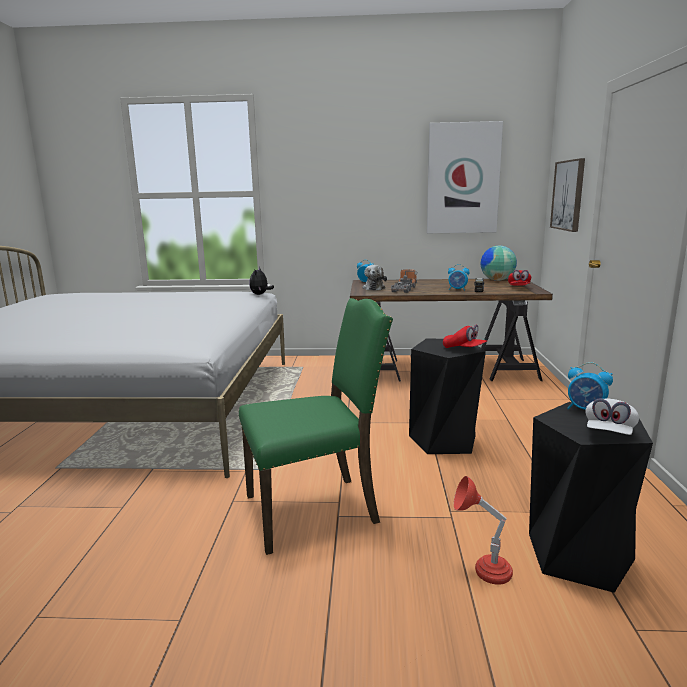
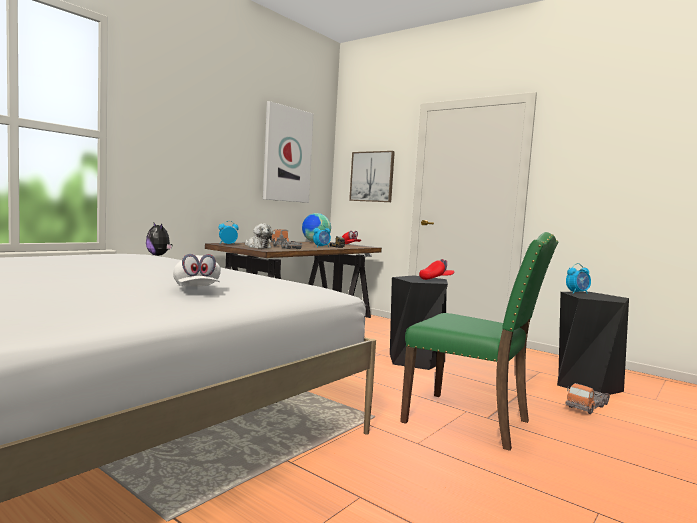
camera: 55 degrees left, 10 degrees down
(315, 510) = (470, 421): green chair -> green chair turned 105 degrees clockwise
(482, 570) = (587, 406): red table lamp -> toy truck
(609, 433) = (613, 298): white cap -> white cap (197, 290)

